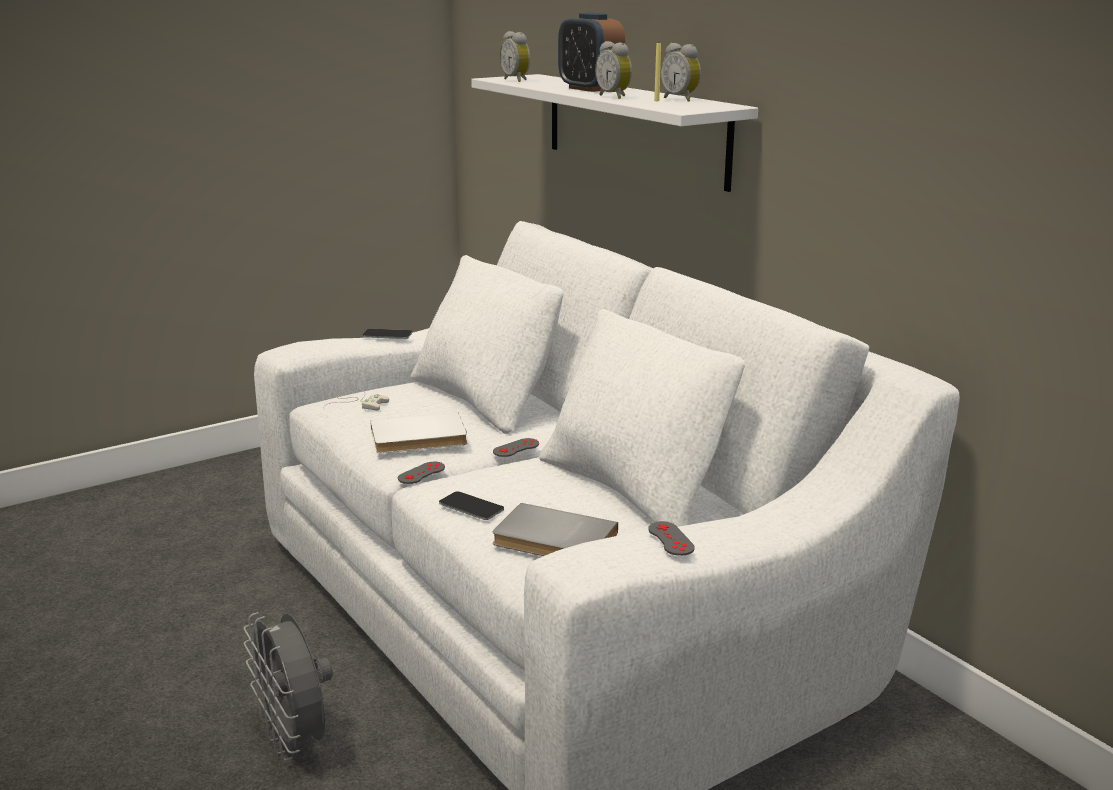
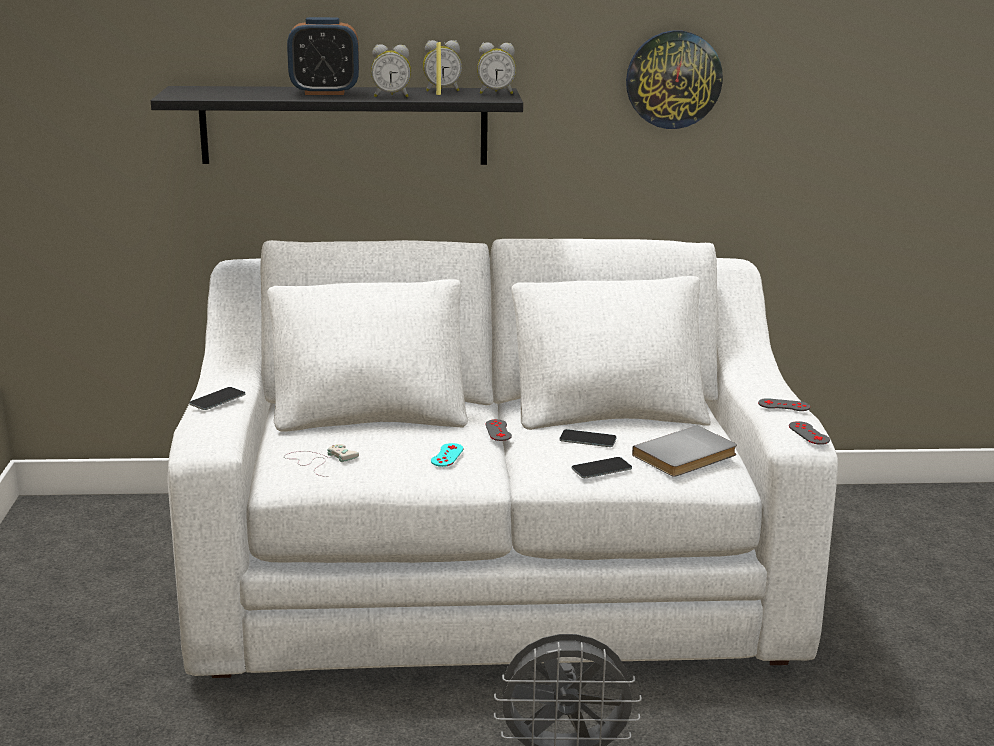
camera: 60 degrees left, 0 degrees up
(419, 438) = (447, 455): white book -> turquoise game controller
(421, 473) = (508, 473): grey game controller -> grey game controller (809, 433)
(517, 80) = (210, 95): alarm clock -> alarm clock (496, 93)
(531, 484) = (588, 439): none -> phone
(634, 128) = (344, 125): white shelf -> black shelf
(908, 117) = (673, 79): none -> wall clock

